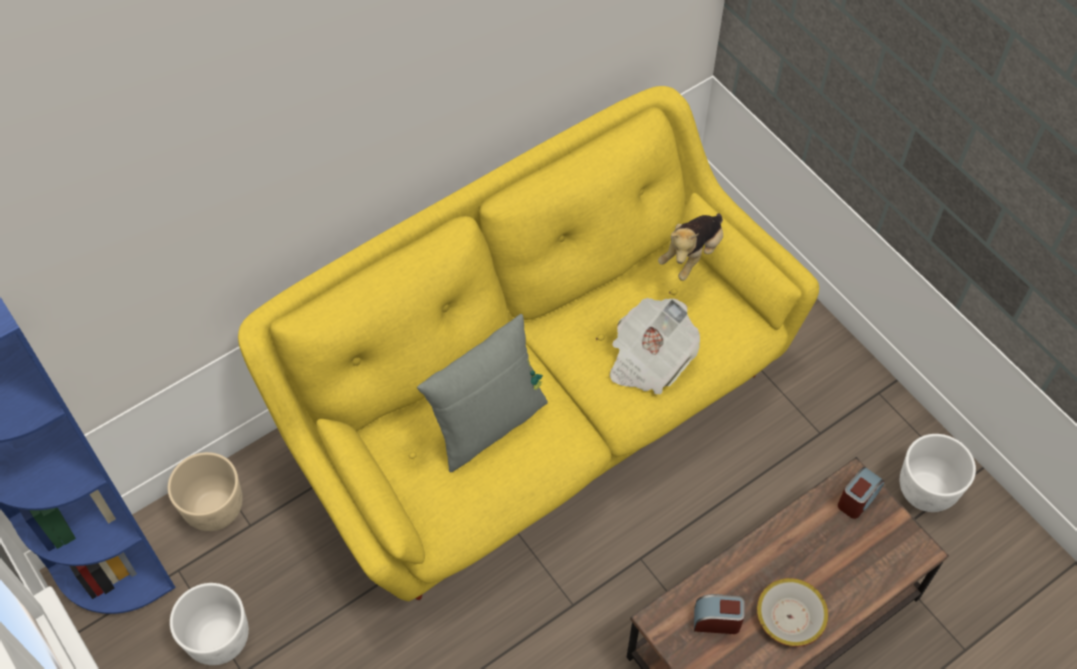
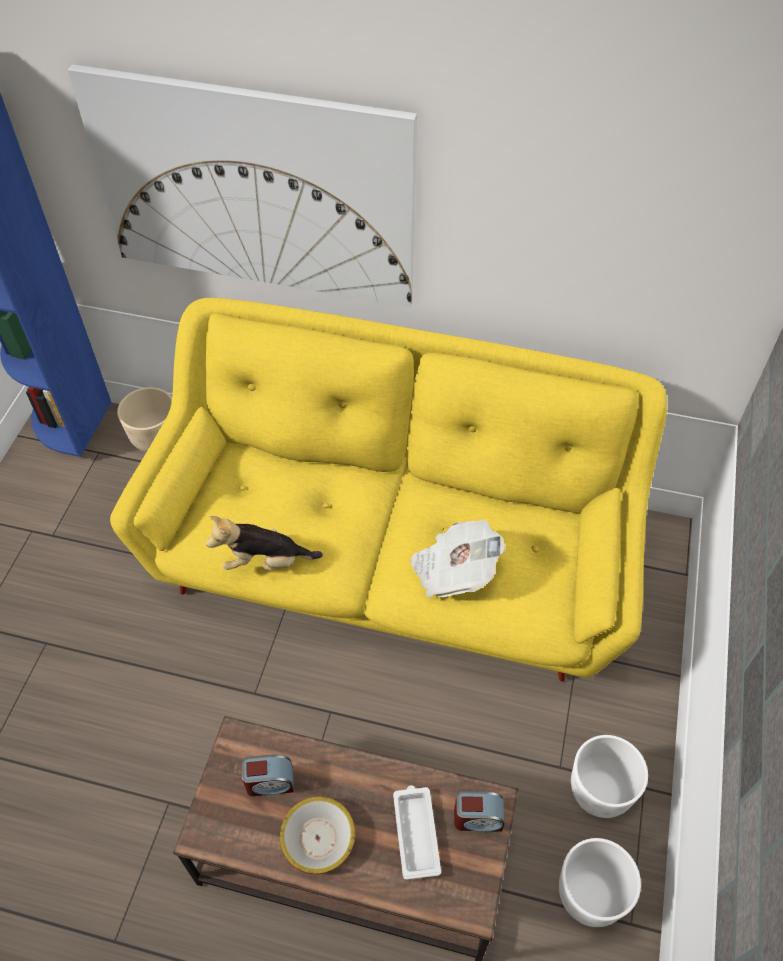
camera: 50 degrees right, 5 degrees down
(218, 640) = (66, 506): white planter -> white planter (598, 791)
(273, 180) = (254, 190): none -> picture
(487, 424) = (300, 509): grey pillow -> none
(692, 255) = (559, 524): plush toy -> plush toy (265, 561)
(717, 620) = (269, 782): alarm clock -> alarm clock turned 120 degrees clockwise
(837, 547) = (416, 832): none -> white tray

